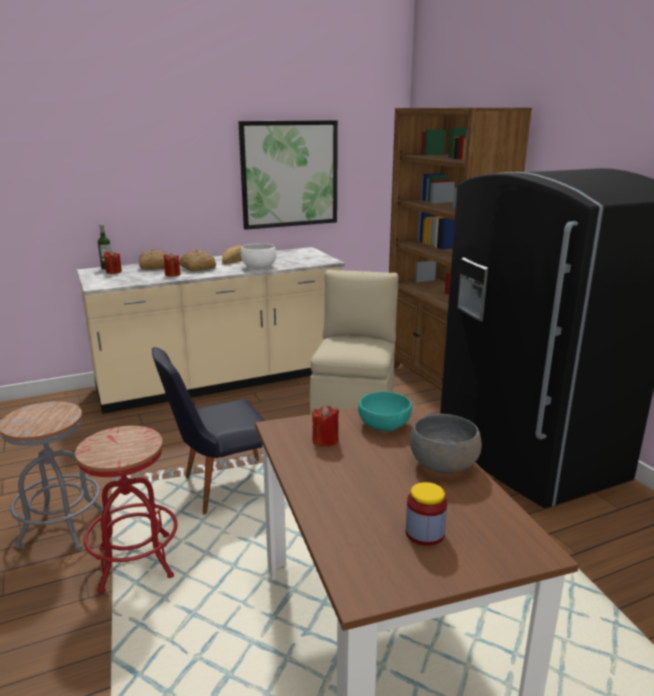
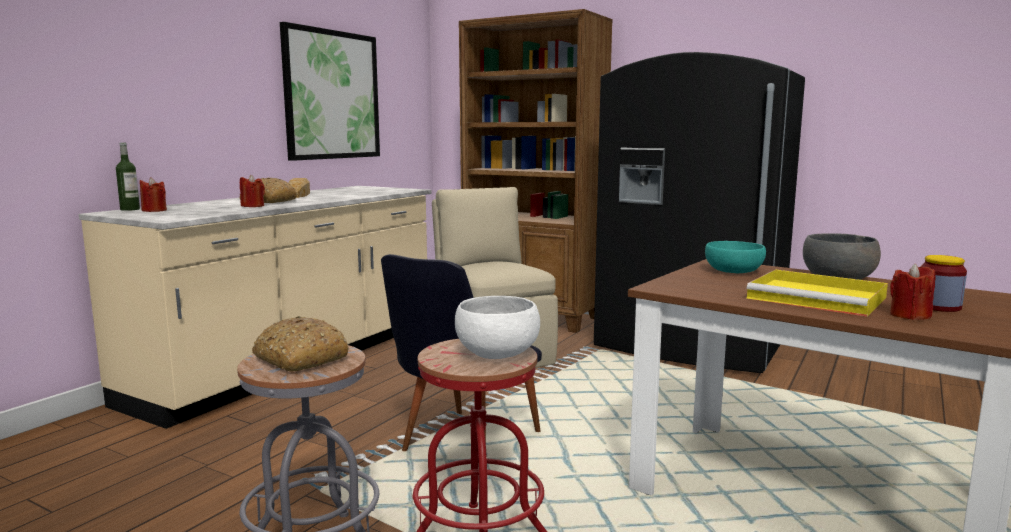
camera: 35 degrees left, 10 degrees down
(154, 266) = (202, 204): bread -> bread (299, 359)
(259, 267) = (348, 196): white bowl -> white bowl (498, 353)
(325, 440) = (721, 285): red candle -> red candle (910, 315)
(356, 483) = (819, 298): none -> yellow tray

